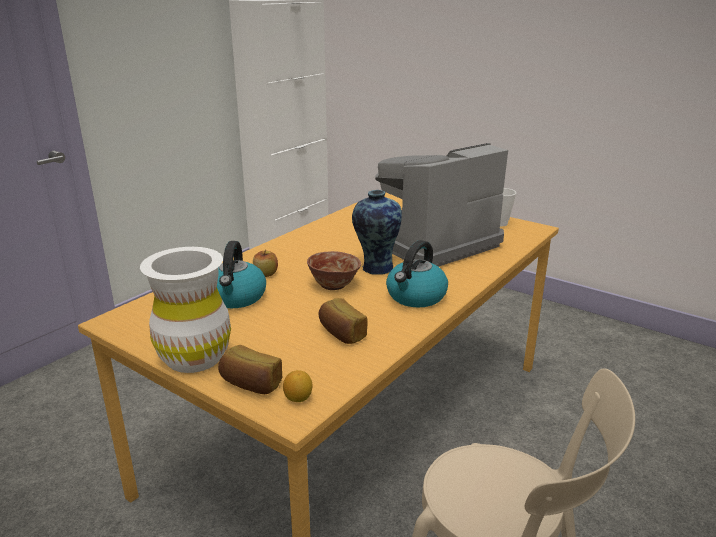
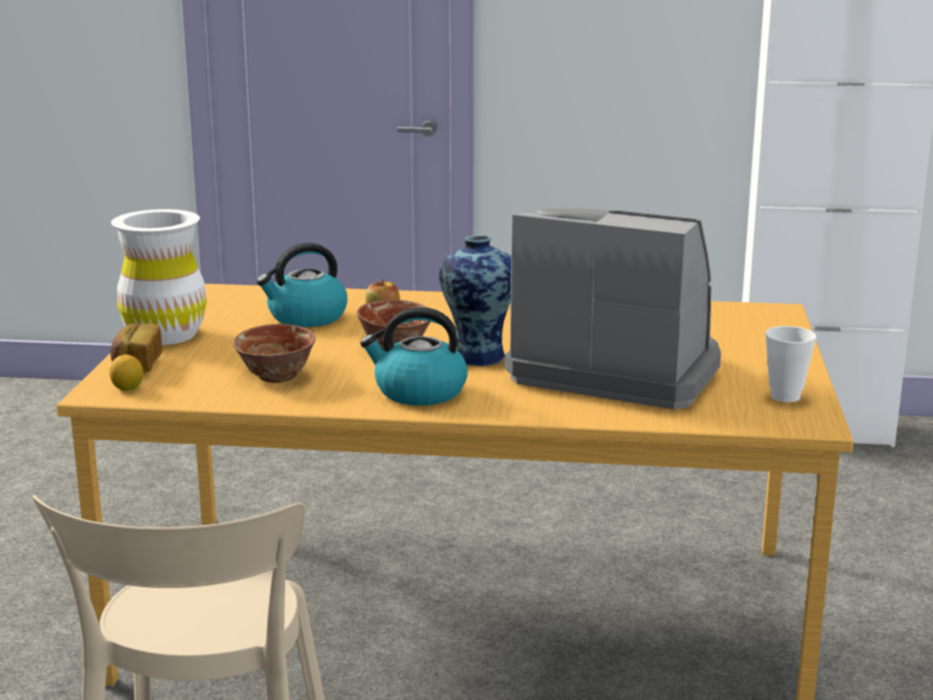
camera: 60 degrees right, 5 degrees down
(341, 333) = (277, 377): bread -> bowl

